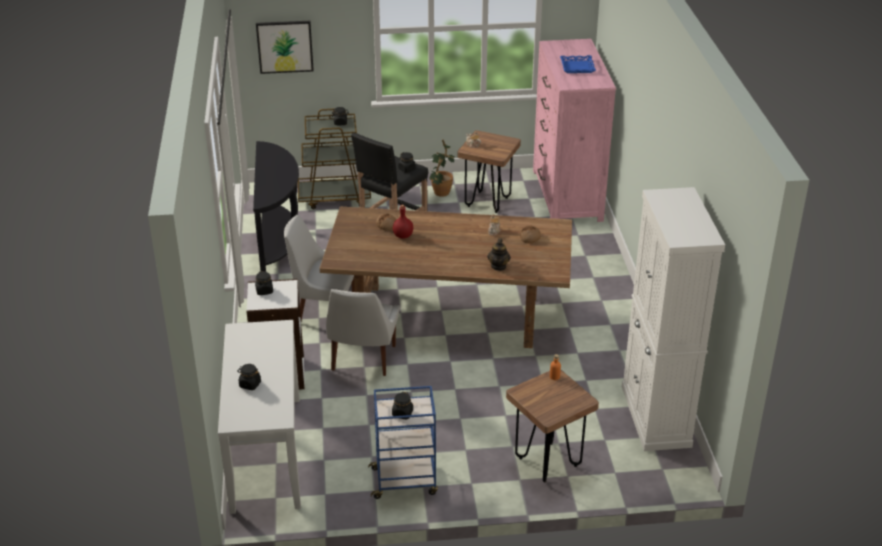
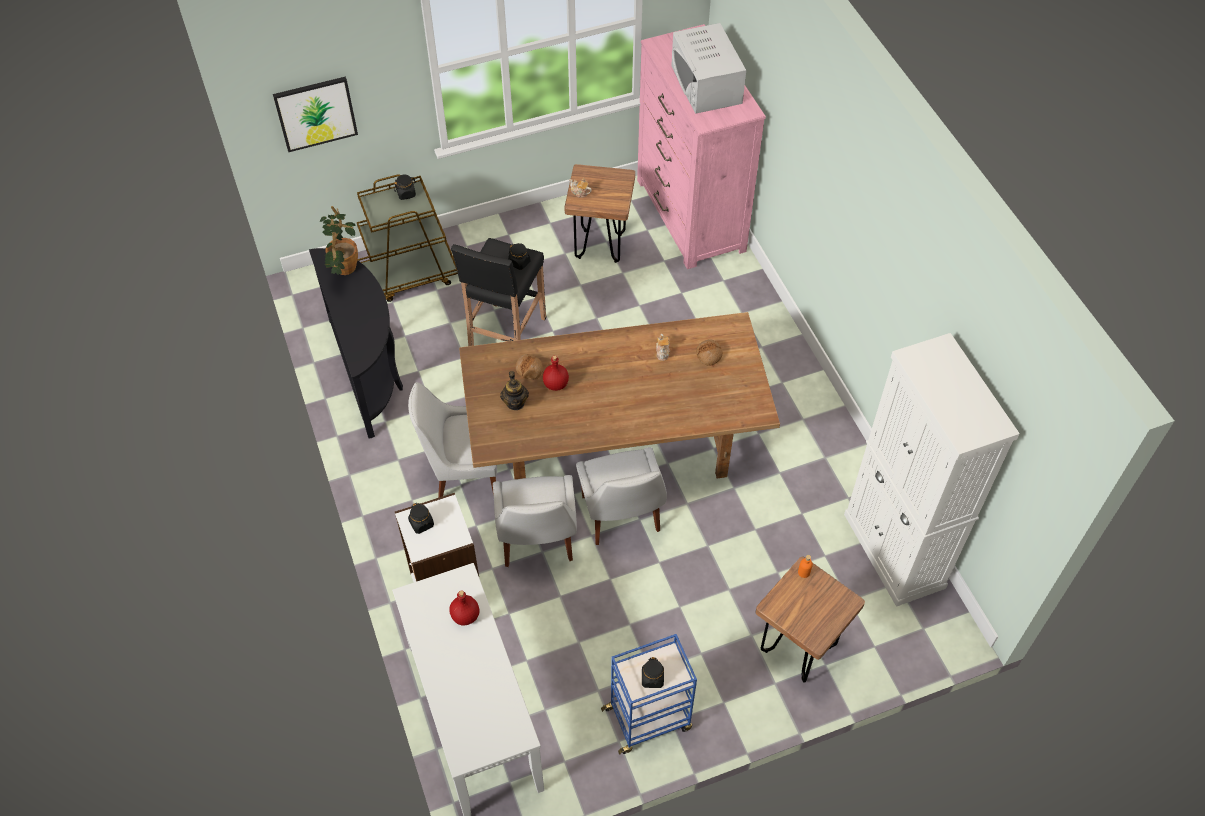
camera: 15 degrees left, 20 degrees up
(250, 384) = (461, 687): black jar -> none
(273, 347) = (466, 616): none -> red bottle
(436, 357) = (621, 516): none -> white chair
(440, 194) = (538, 244): potted plant -> potted plant (343, 271)
(498, 266) = (688, 413): teapot -> teapot (515, 402)
(577, 67) = (706, 84): blue tray -> white microwave

